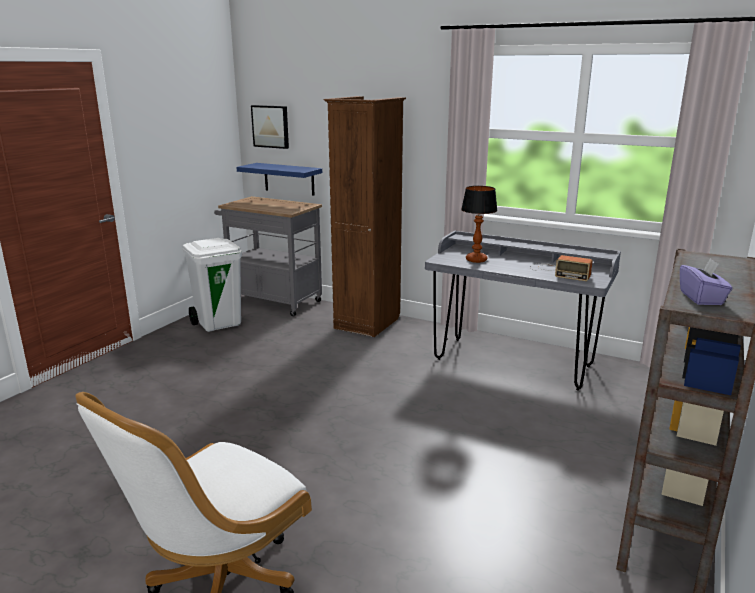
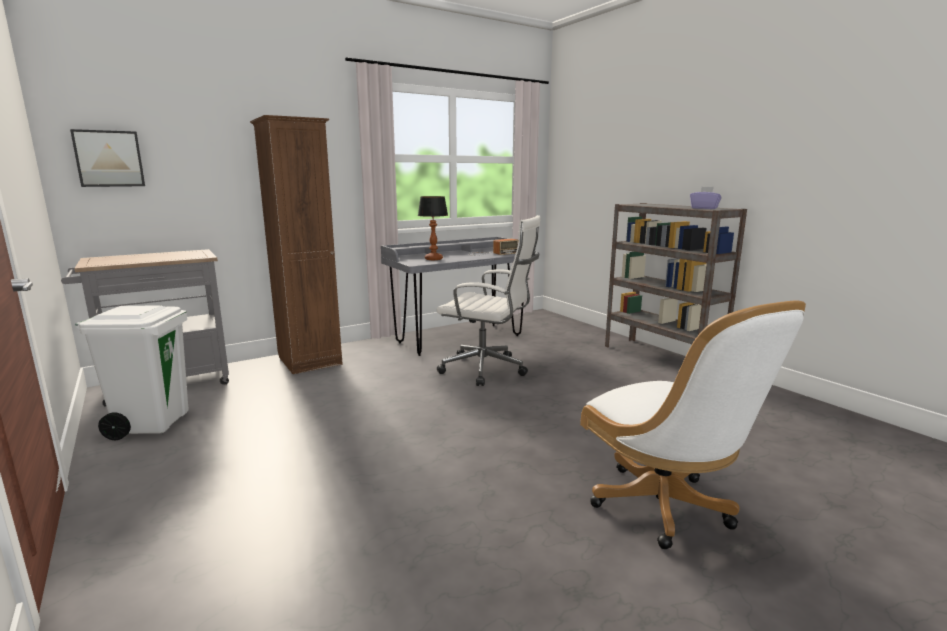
camera: 60 degrees left, 5 degrees down
(289, 179) = (149, 225): blue shelf -> none
(447, 403) = (487, 369): none -> white office chair

